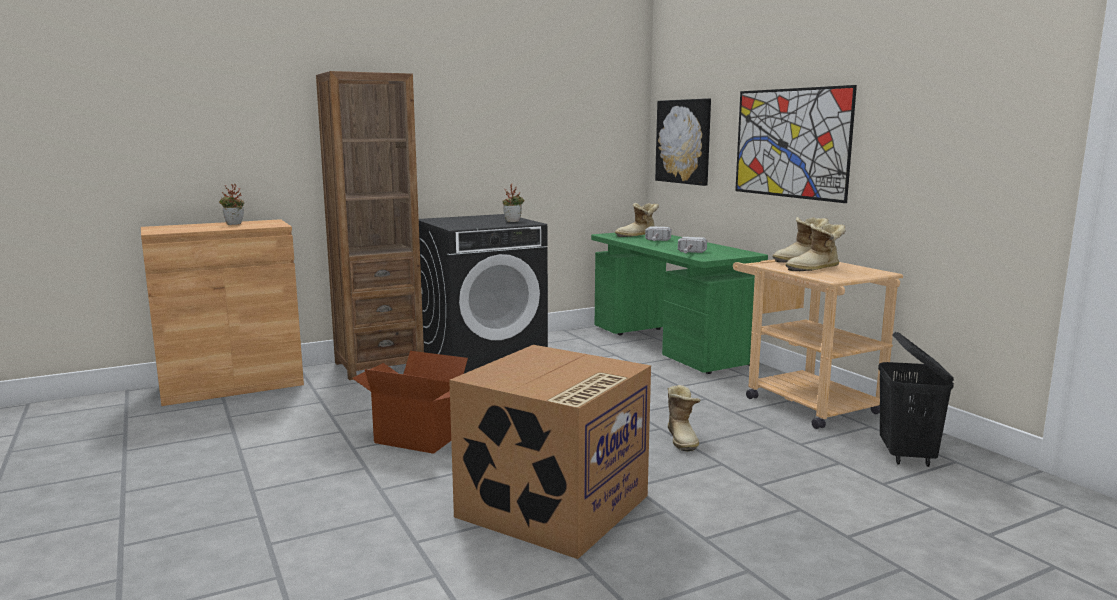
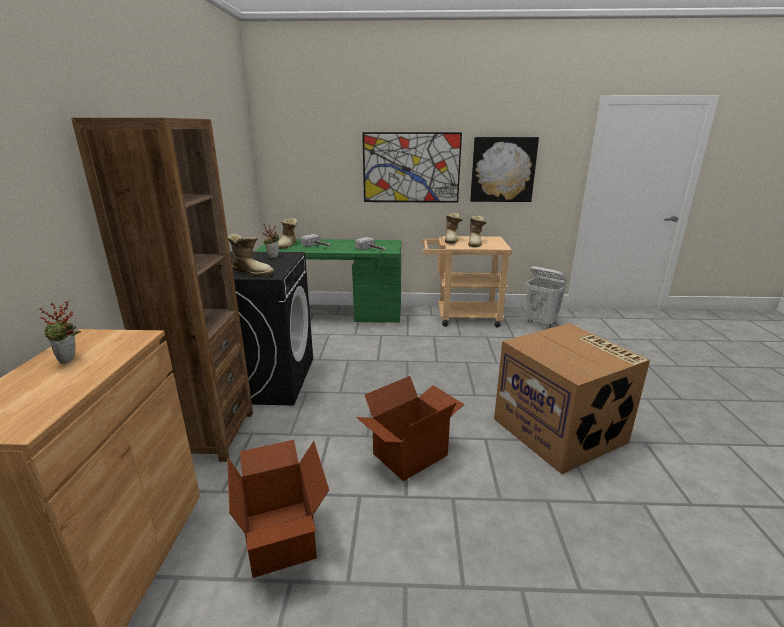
camera: 60 degrees left, 10 degrees up
(275, 418) = (282, 537): none -> cardboard box
(683, 439) = (486, 361): boot -> boot (252, 272)
(684, 141) = (302, 168): picture -> picture (503, 169)
(906, 456) = (541, 322): black laundry basket -> white laundry basket

